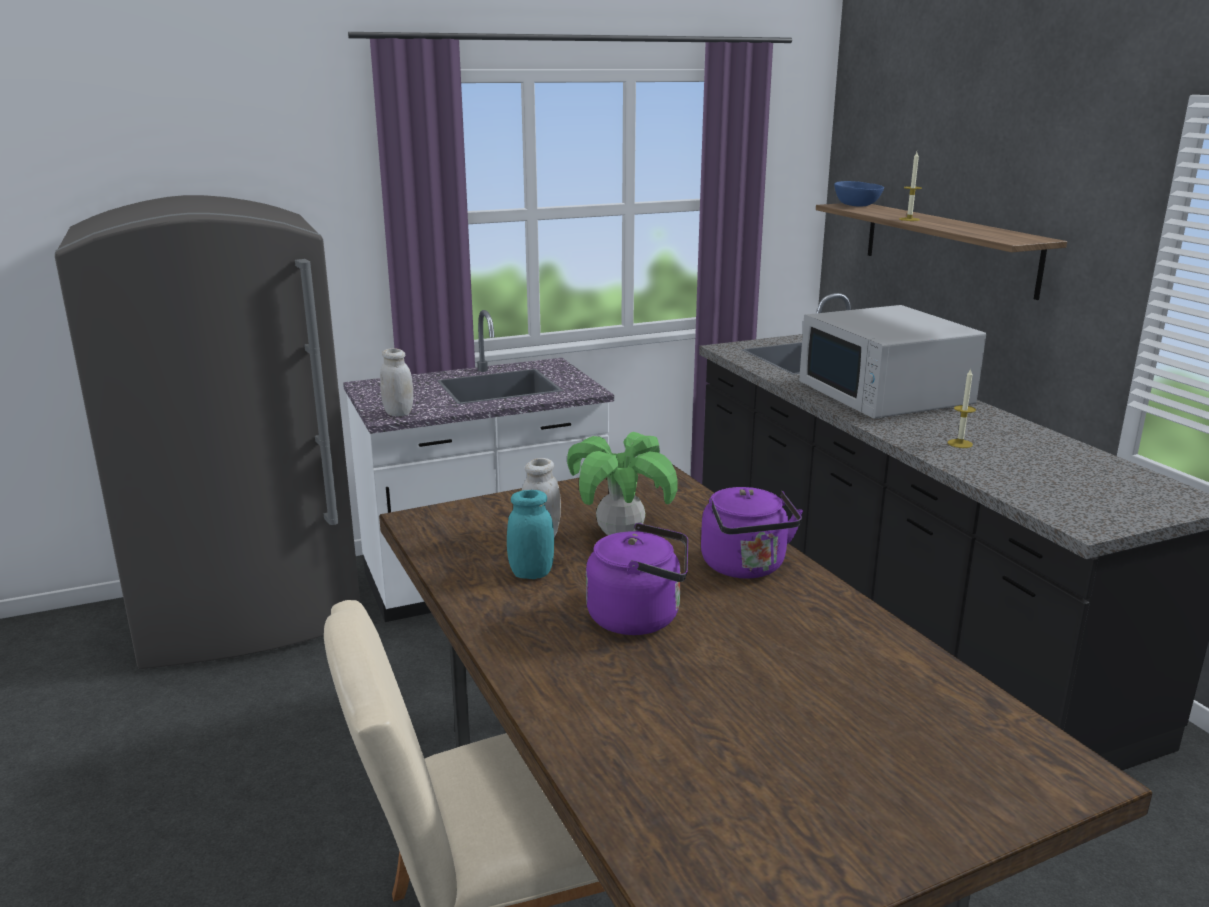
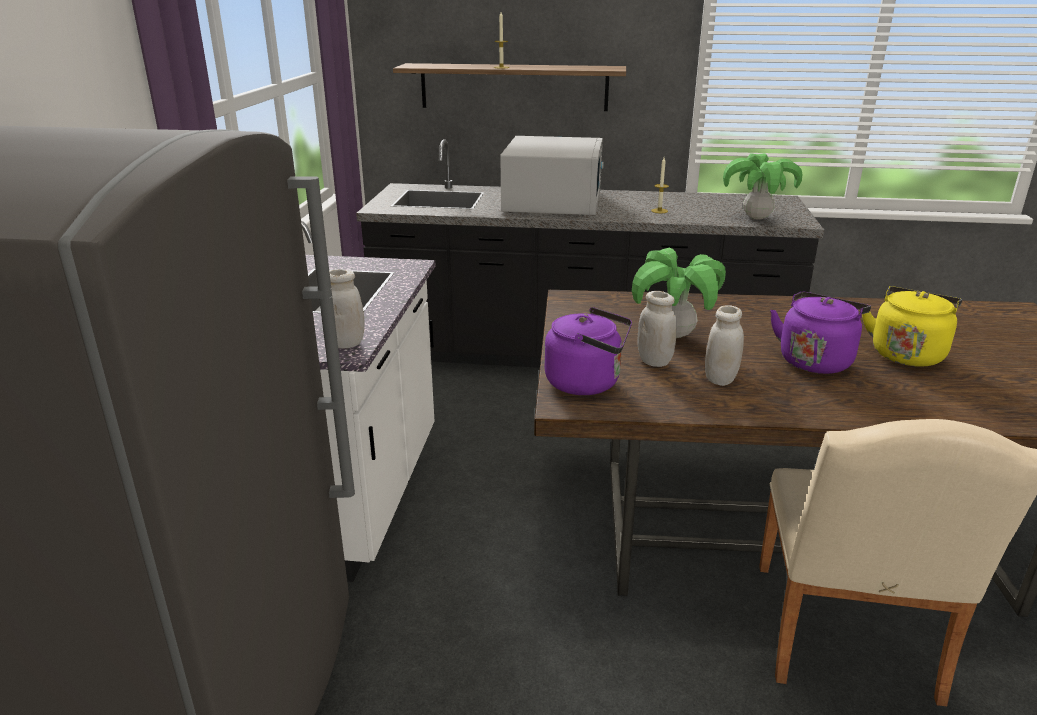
camera: 60 degrees left, 5 degrees up
(531, 573) = (720, 379): turquoise jar -> white jar
(734, 675) = (906, 353): none -> yellow kettle
(746, 567) = (758, 313): purple kettle -> purple kettle (587, 383)
(856, 205) = (419, 65): blue bowl -> none
(884, 395) = (553, 202): white microwave -> white microwave turned 90 degrees counterclockwise
(1051, 497) = (757, 218): none -> potted plant

